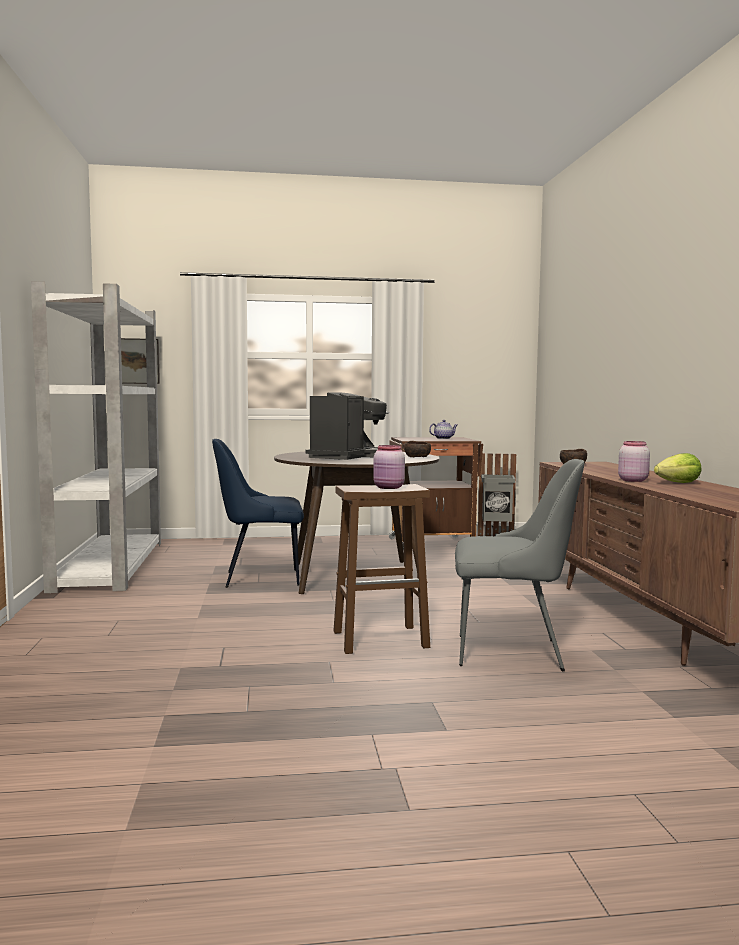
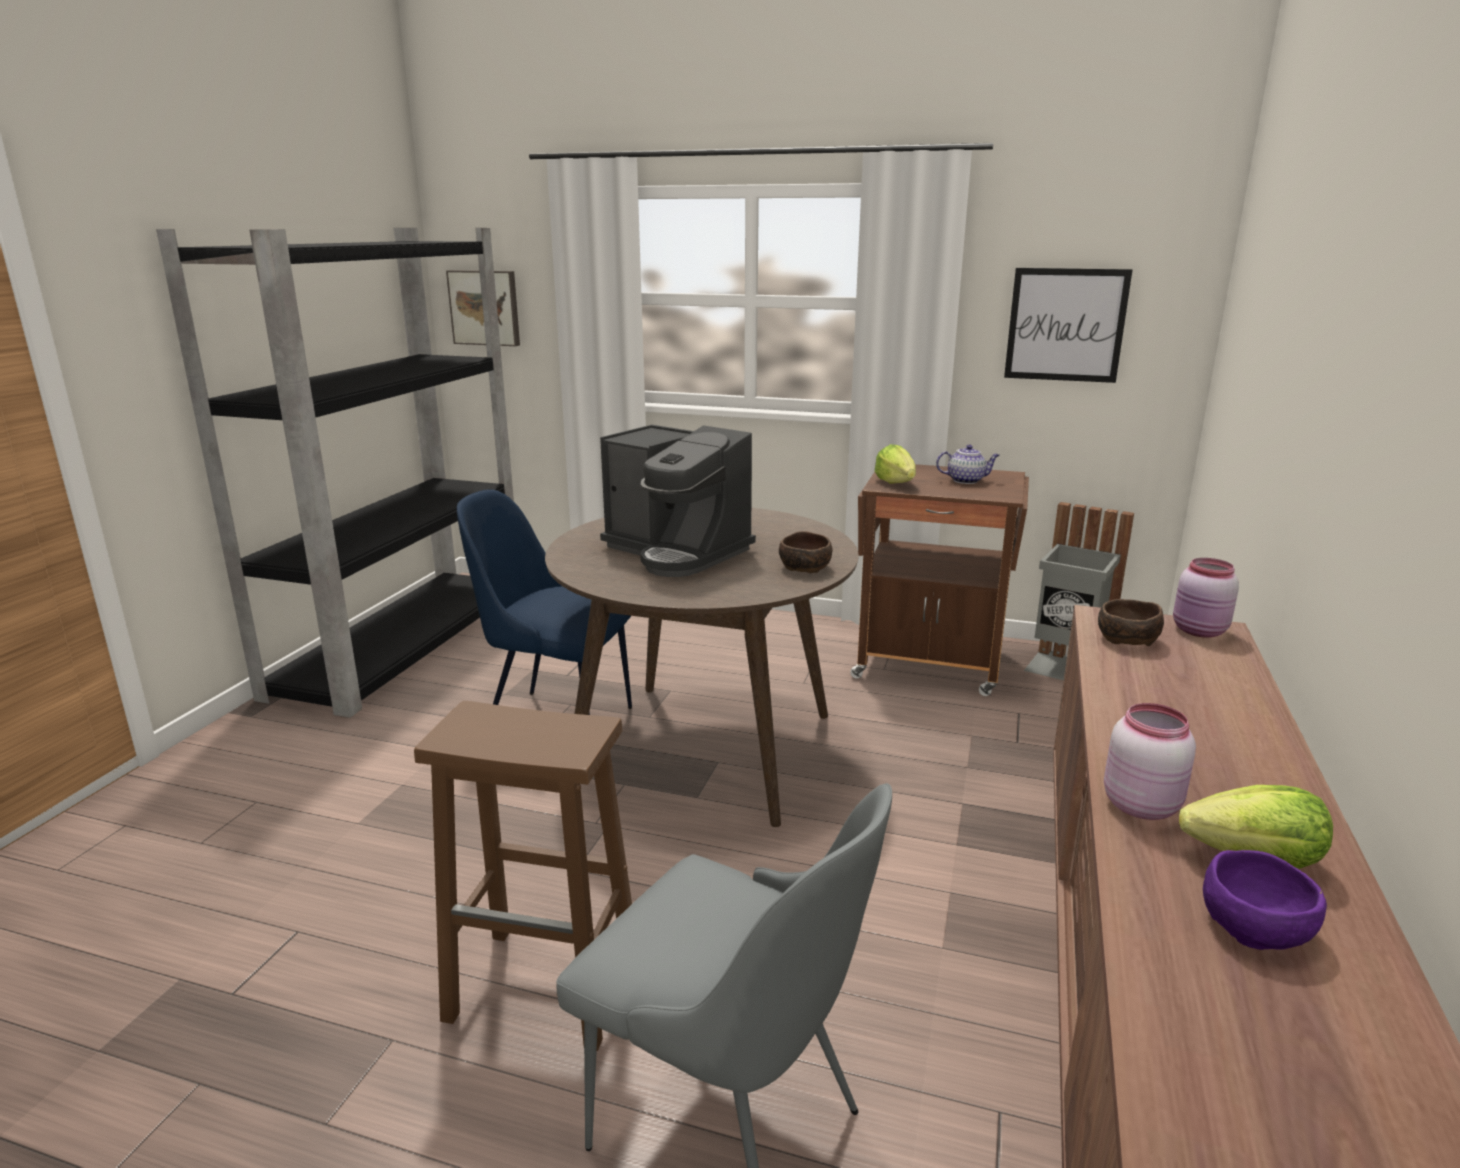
camera: 25 degrees right, 15 degrees up
(111, 565) = (405, 641): white bookcase -> black bookcase
(347, 457) = (677, 552): coffee machine -> coffee machine turned 75 degrees clockwise
(389, 488) = (531, 737): pink jar -> pink jar (1199, 631)
(413, 439) = (895, 483): none -> lettuce
(471, 366) = (1065, 325): none -> picture
(695, 488) = (1257, 927): none -> purple bowl

